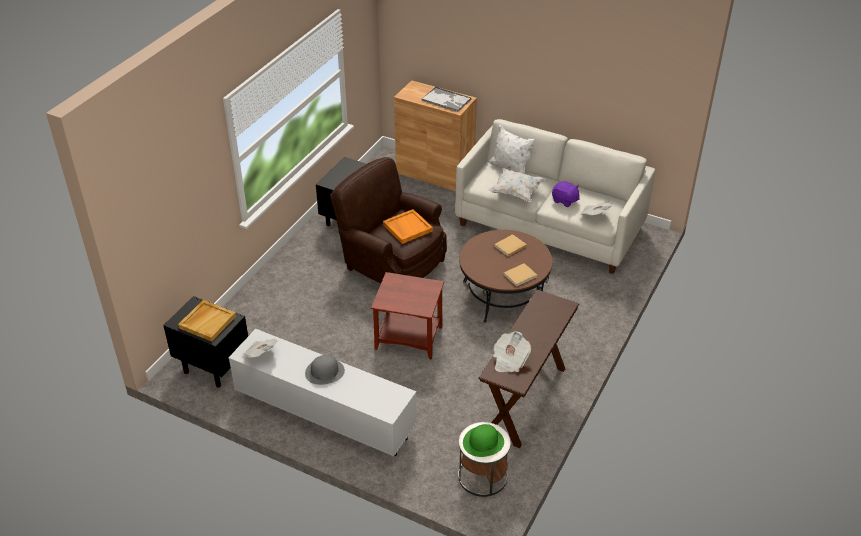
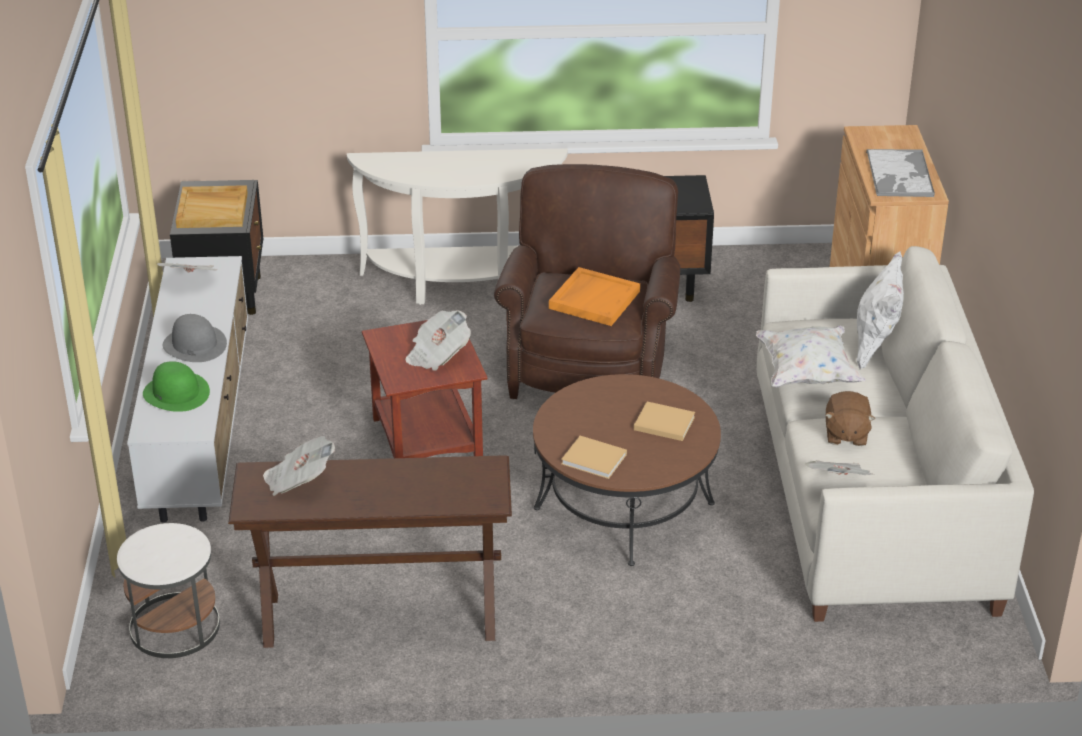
camera: 60 degrees right, 5 degrees down
(290, 279) = (461, 285): none -> white console table
(413, 290) = (437, 355): none -> newspaper
(483, 442) = (160, 551): green hat -> green hat (176, 393)
(565, 201) = (845, 434): purple plush toy -> brown plush toy

